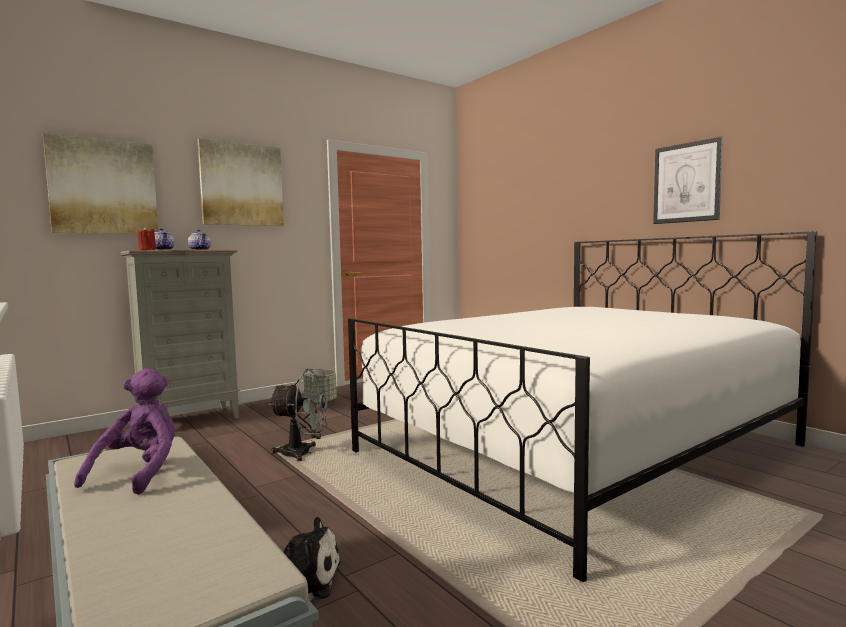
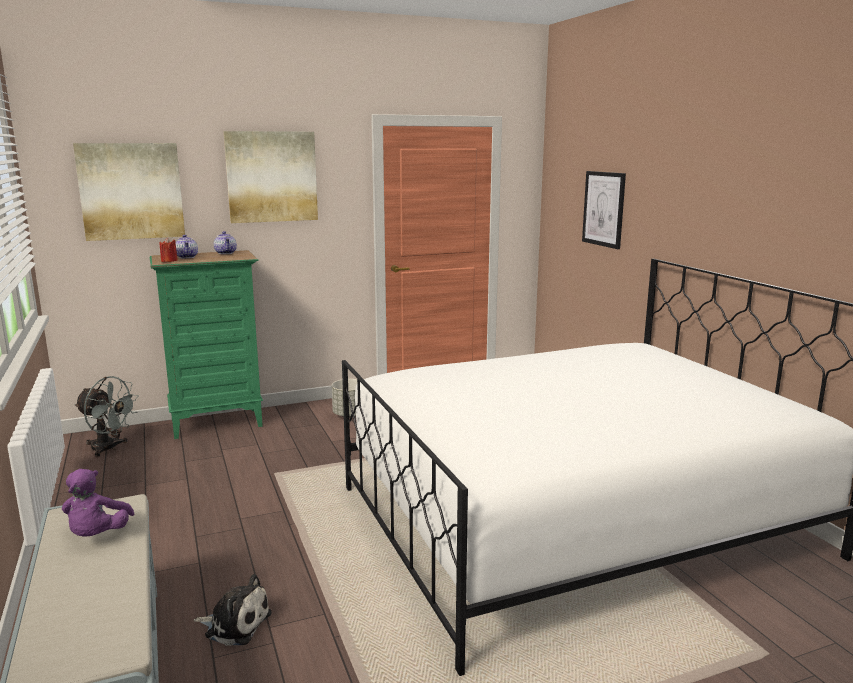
camera: 15 degrees right, 10 degrees up
(140, 473) = (97, 535): purple plush toy -> purple plush toy turned 150 degrees clockwise
(191, 420) = (219, 423): grey dresser -> green dresser
(303, 453) = (300, 484): grey fan -> grey fan (109, 448)
(687, 183) = (774, 214): picture -> picture (604, 209)

